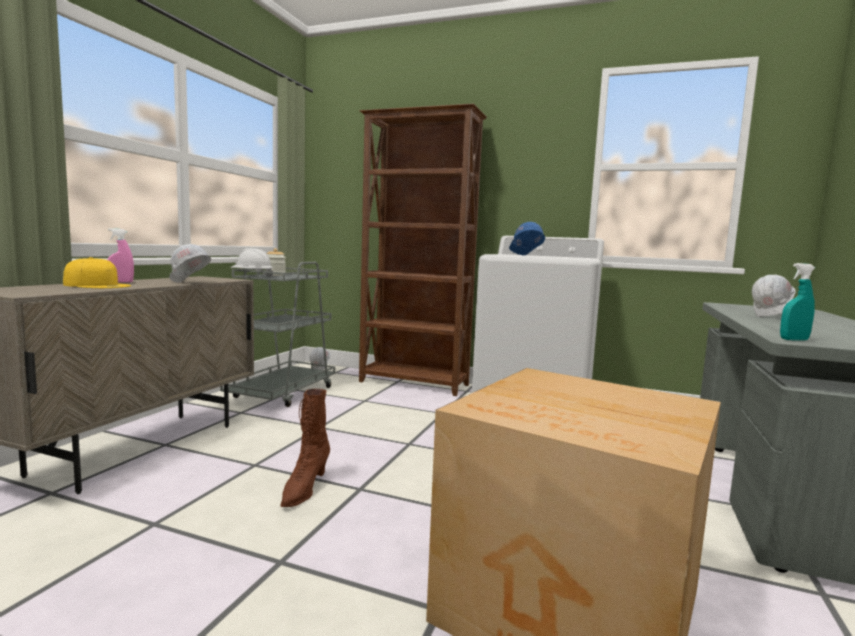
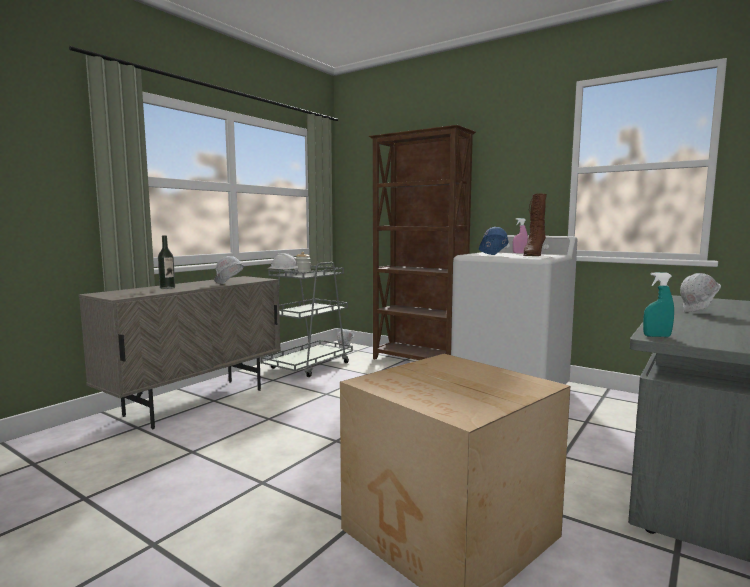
camera: 15 degrees right, 0 degrees up
(98, 285) = (167, 288): yellow cap -> bottle
(121, 282) = (184, 284): pink spray bottle -> pink spray bottle (519, 253)
(304, 489) = (296, 438): brown boot -> brown boot (533, 255)

